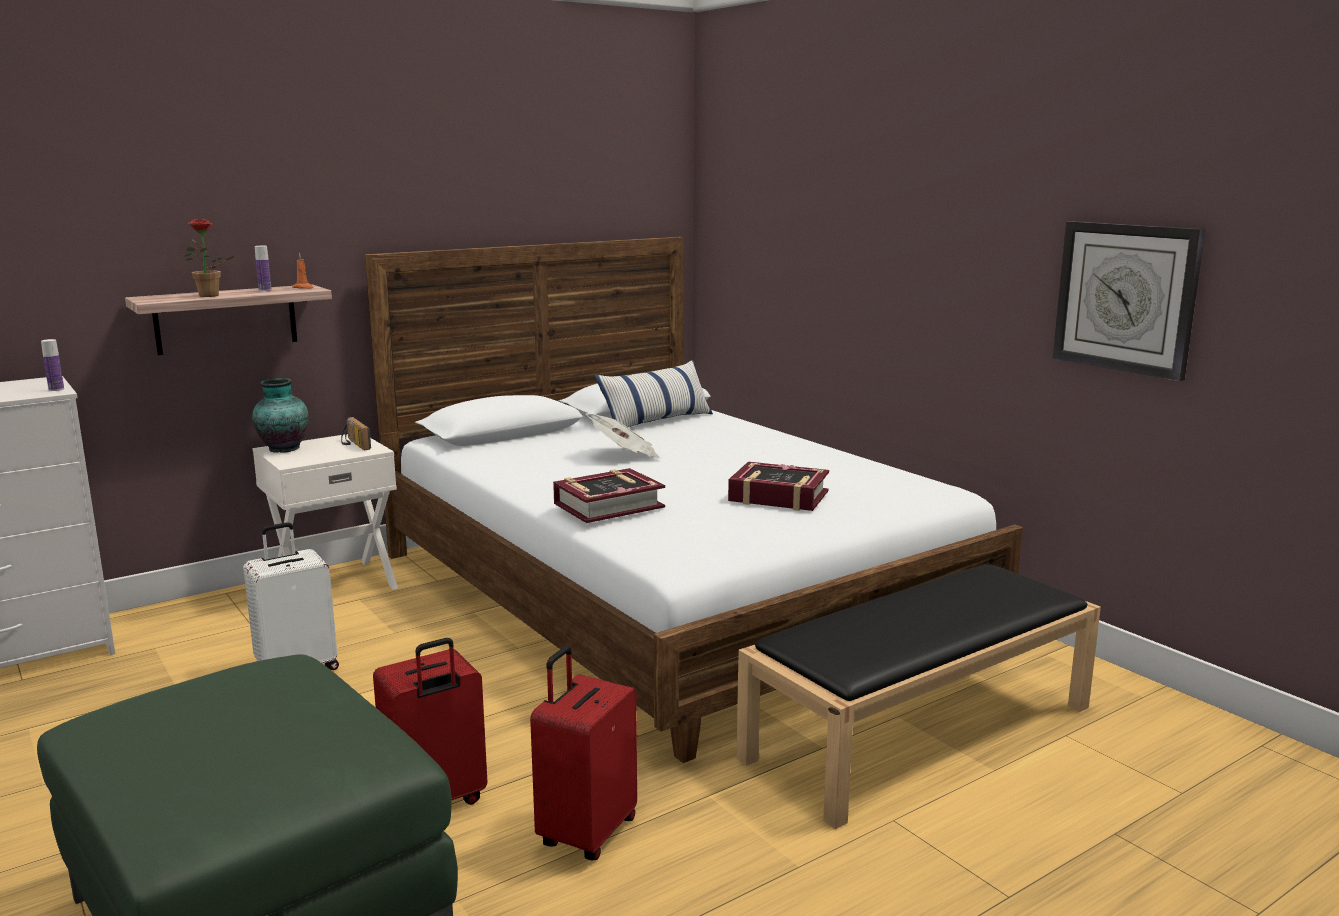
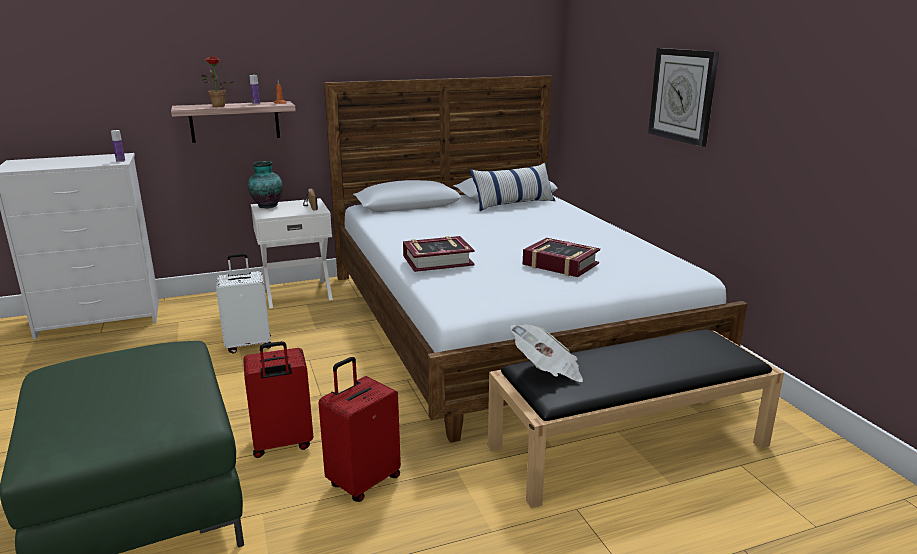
camera: 15 degrees right, 5 degrees up
(625, 455) = (475, 226): newspaper -> newspaper (547, 370)
(1126, 297) = (842, 130): wall clock -> wall clock (683, 95)

